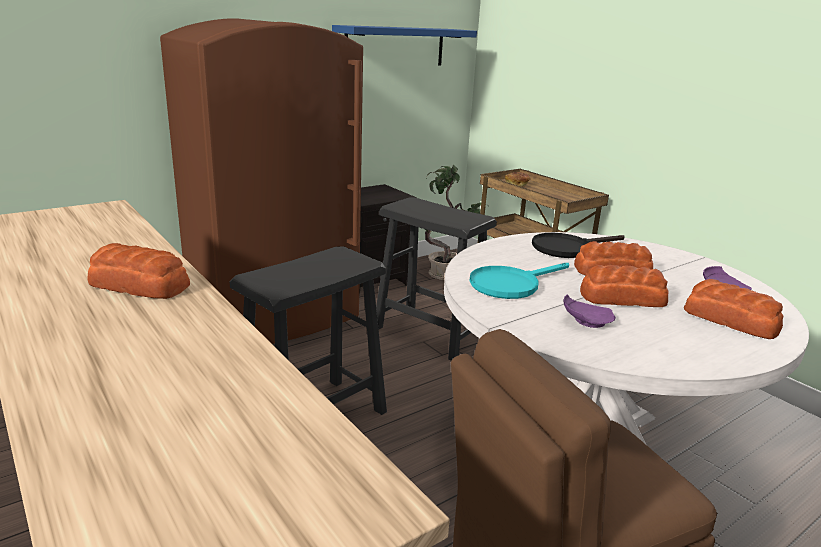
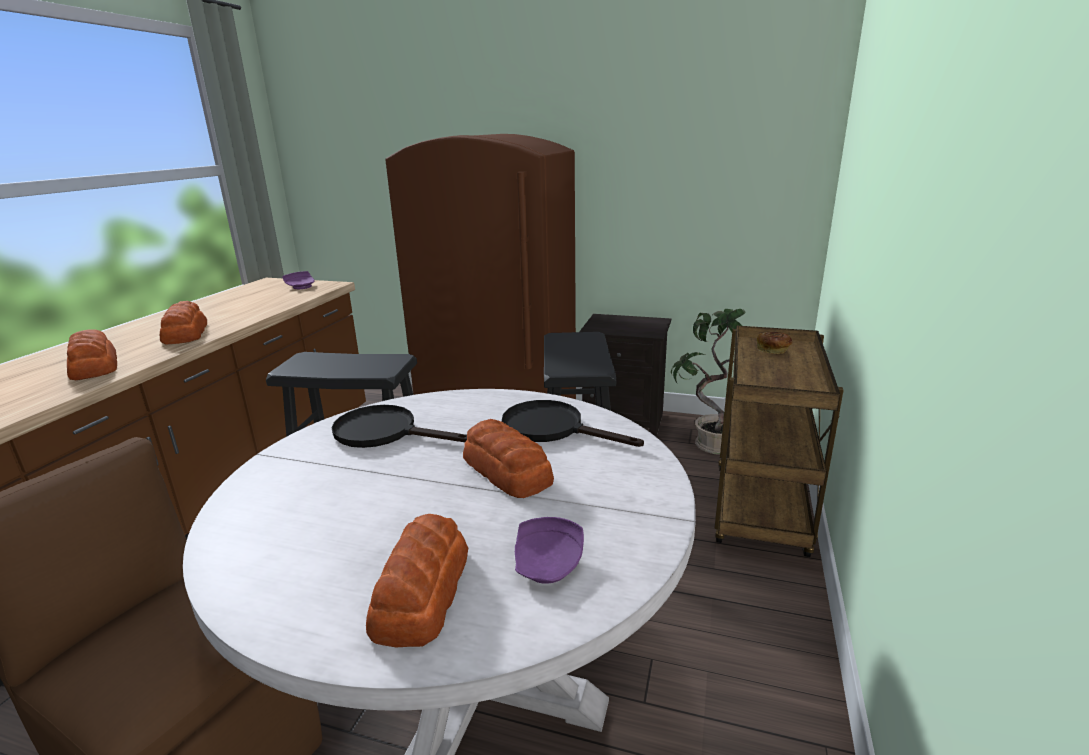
camera: 55 degrees right, 0 degrees up
(395, 46) = (695, 156): blue shelf -> none
(510, 284) = (386, 432): turquoise frying pan -> black frying pan
(585, 321) = (318, 492): purple plate -> purple plate (301, 286)
(621, 298) = (417, 496): bread -> bread (94, 366)

